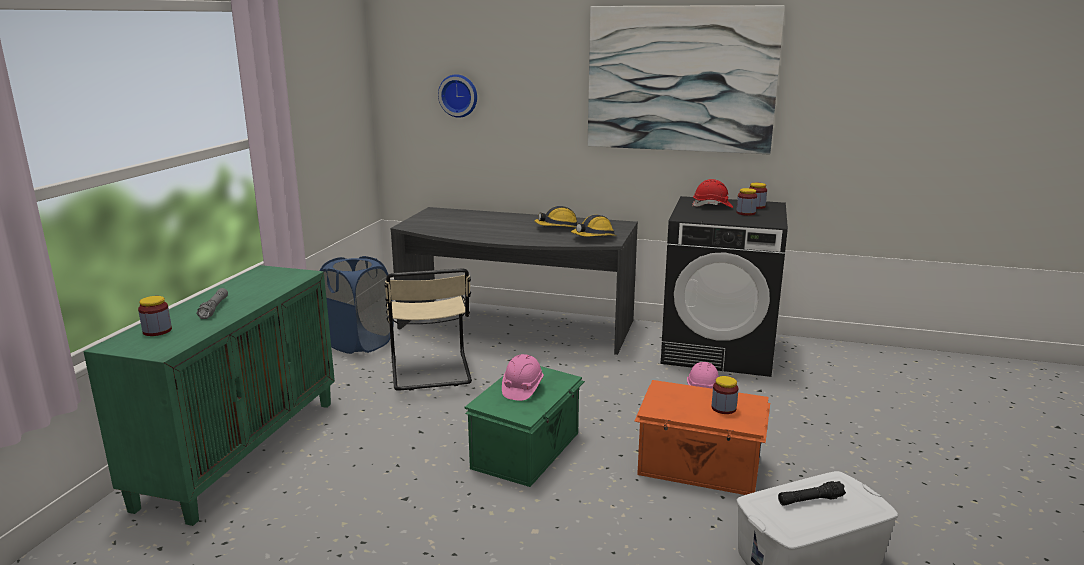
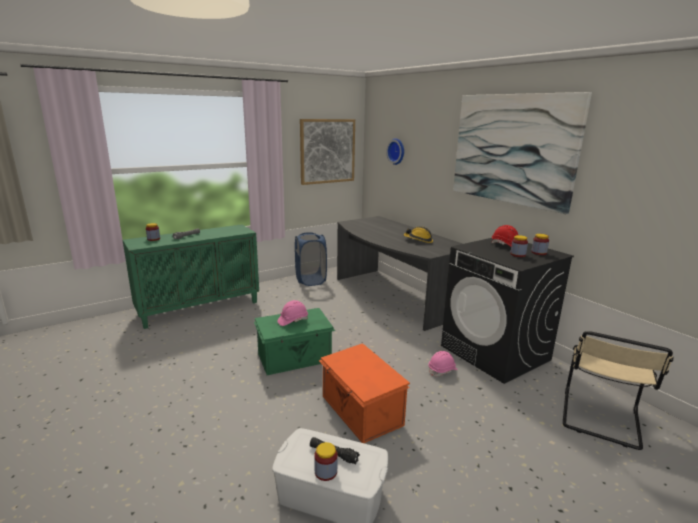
camera: 40 degrees right, 0 degrees up
(334, 106) = (327, 151): none -> picture
(431, 373) = (316, 304): beige chair -> beige chair (600, 420)
(594, 237) = (425, 250): hard hat -> none
(723, 408) = (369, 375): jar -> jar (325, 472)

